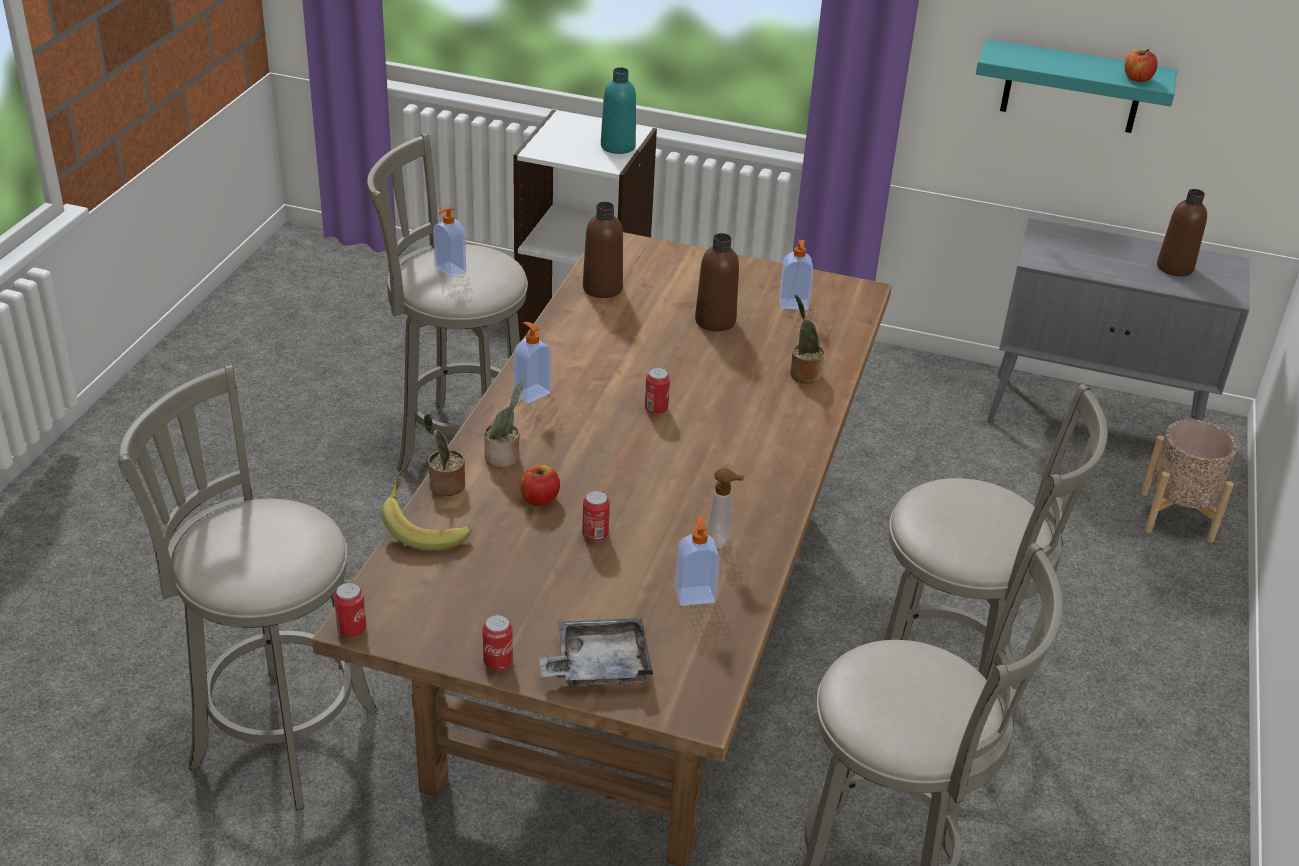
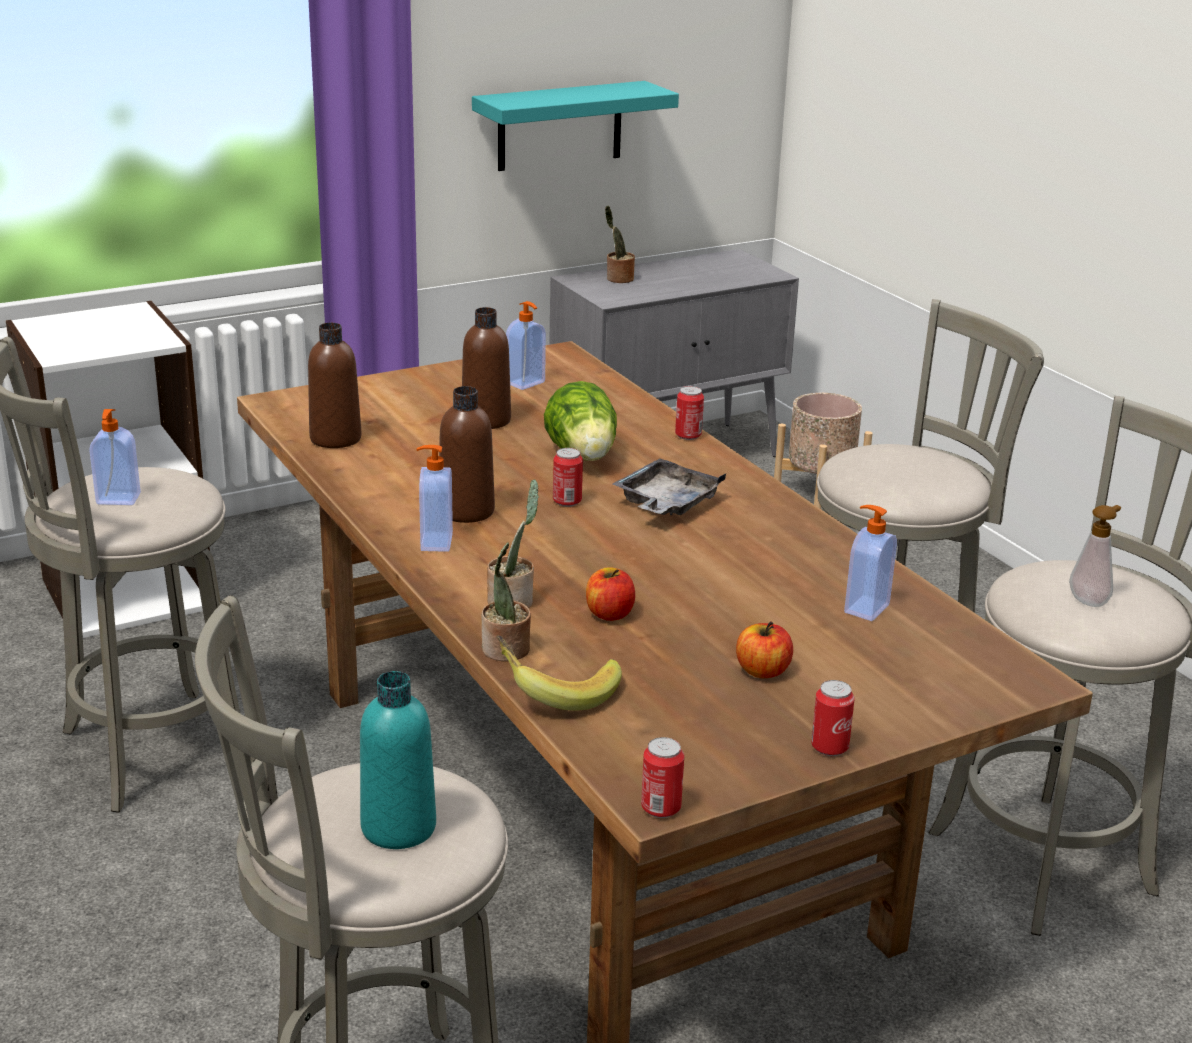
camera: 45 degrees left, 10 degrees down
(595, 534) = (708, 612): can -> can (688, 435)
(598, 664) = (903, 697): grey tray -> grey tray (666, 503)
(618, 146) = (140, 325): turquoise bottle -> turquoise bottle (398, 827)
(721, 542) = (808, 563): soap dispenser -> soap dispenser (1090, 600)
(726, 382) = (583, 457): none -> lettuce
(803, 373) = (630, 425): potted plant -> potted plant (618, 279)
(1137, 78) = (635, 91): apple -> apple (762, 671)
(1174, 268) = (708, 271): brown bottle -> brown bottle (466, 511)

